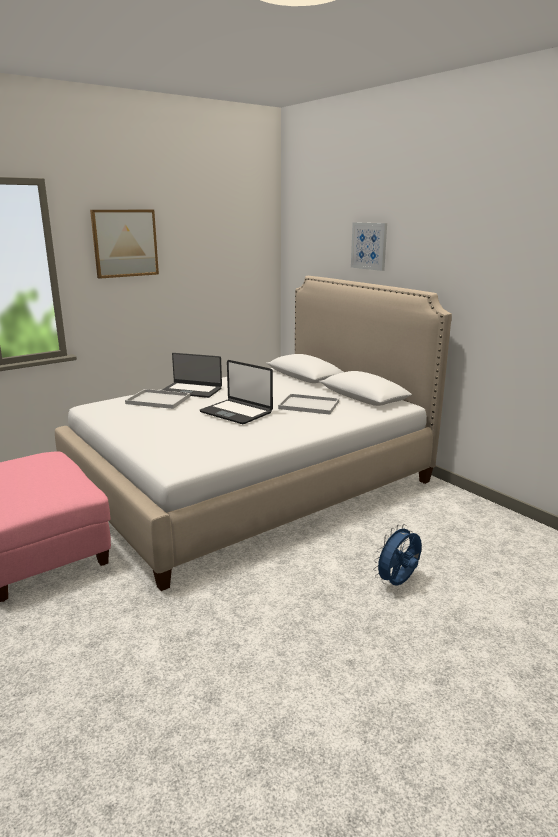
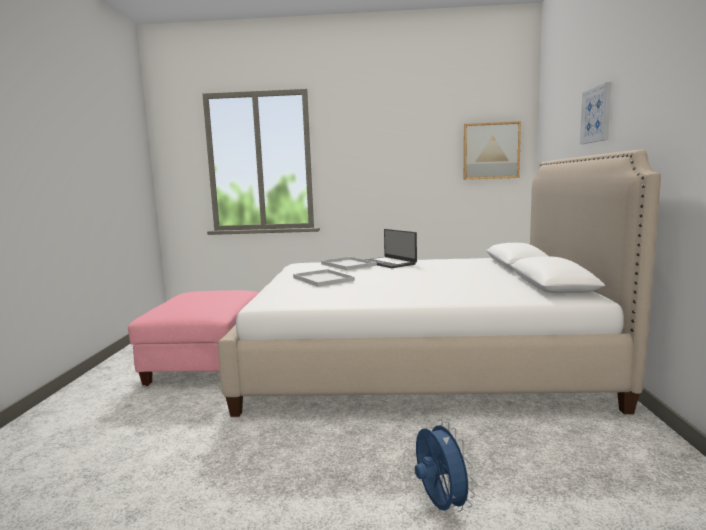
camera: 40 degrees right, 10 degrees down
(125, 243) = (368, 137): picture -> picture (491, 151)
(236, 412) = (391, 279): laptop -> none
(307, 405) = (470, 283): white tray -> white tray (322, 279)
(398, 583) = (439, 505): blue fan -> blue fan turned 75 degrees clockwise

